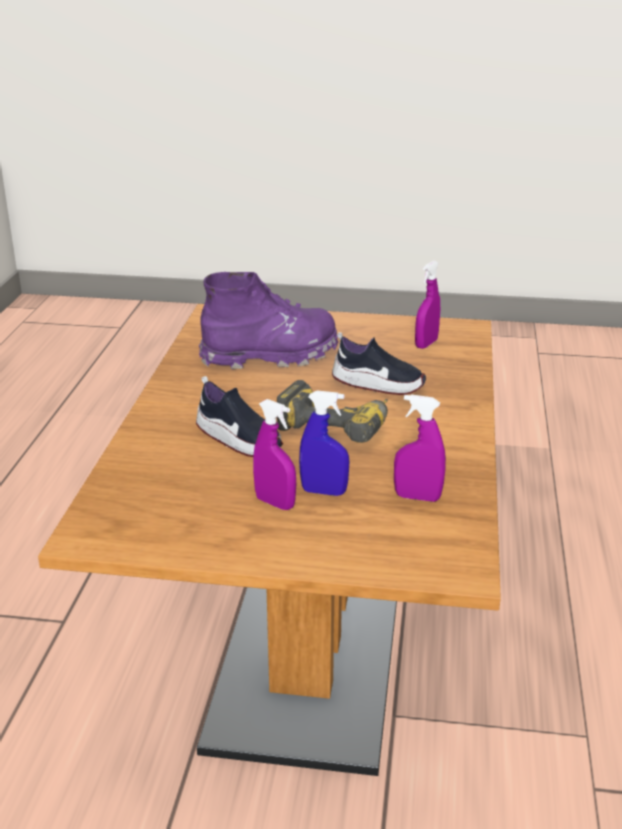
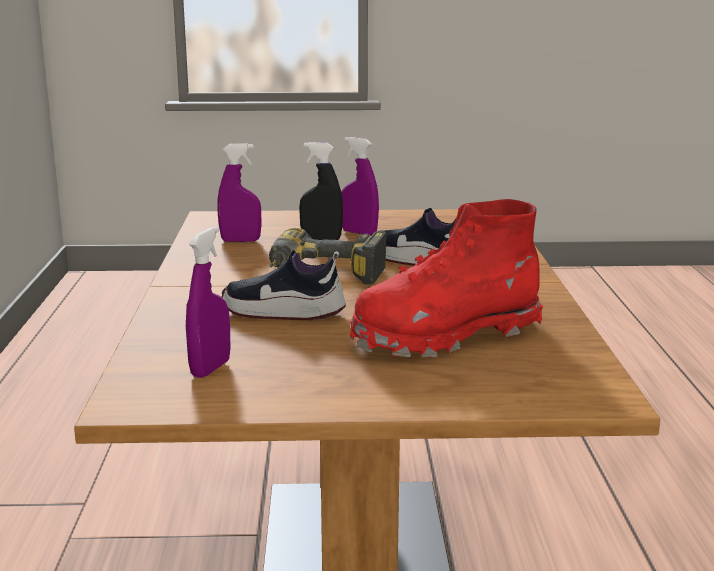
camera: 170 degrees right, 10 degrees down
(271, 356) = (445, 335): purple boot -> red boot
(324, 492) = (321, 239): blue spray bottle -> black spray bottle

